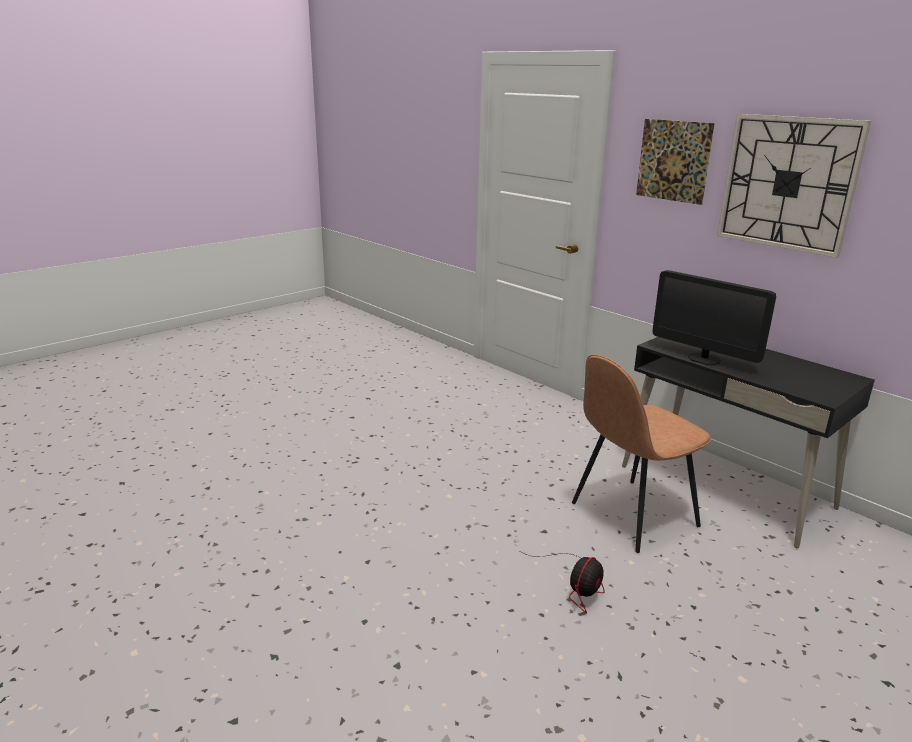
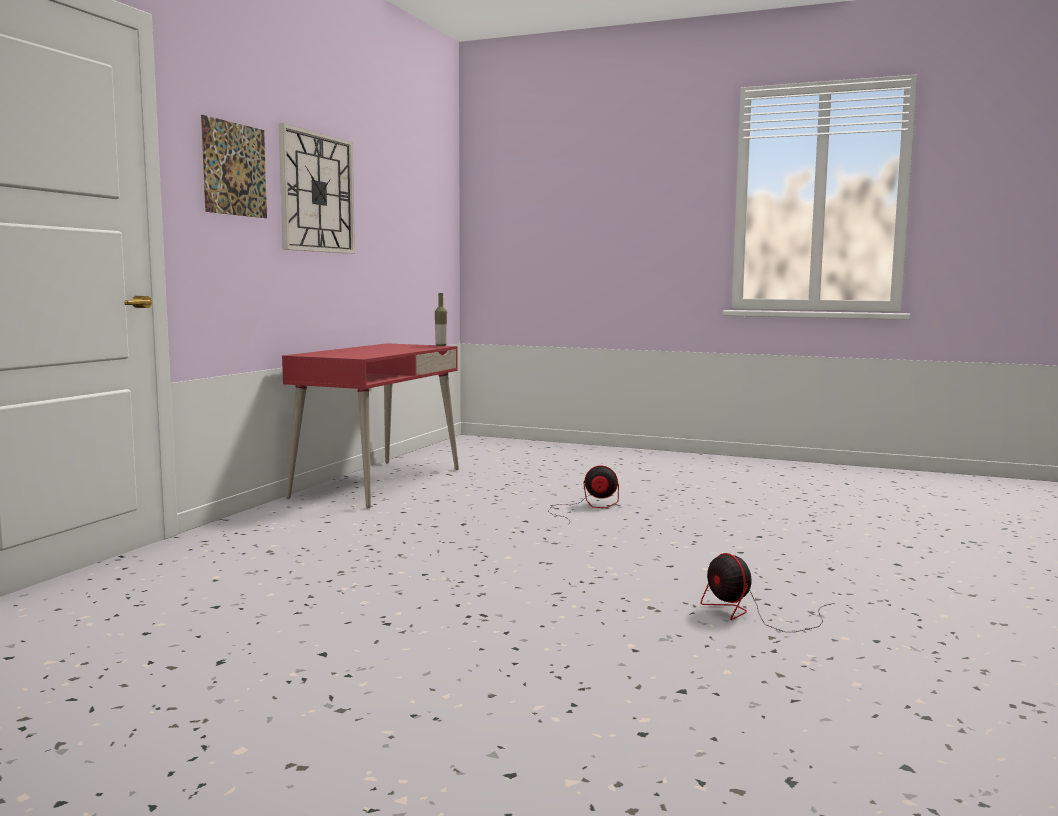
camera: 115 degrees left, 15 degrees down
(248, 555) = (754, 614): none -> fan
(631, 515) = (462, 501): brown chair -> none
(704, 358) = (384, 353): monitor -> none
(725, 487) = (378, 483): black desk -> red desk
(825, 398) = (441, 346): none -> bottle

